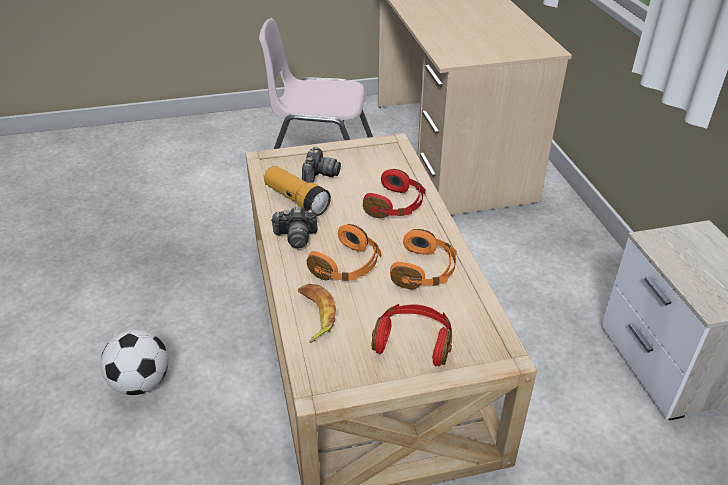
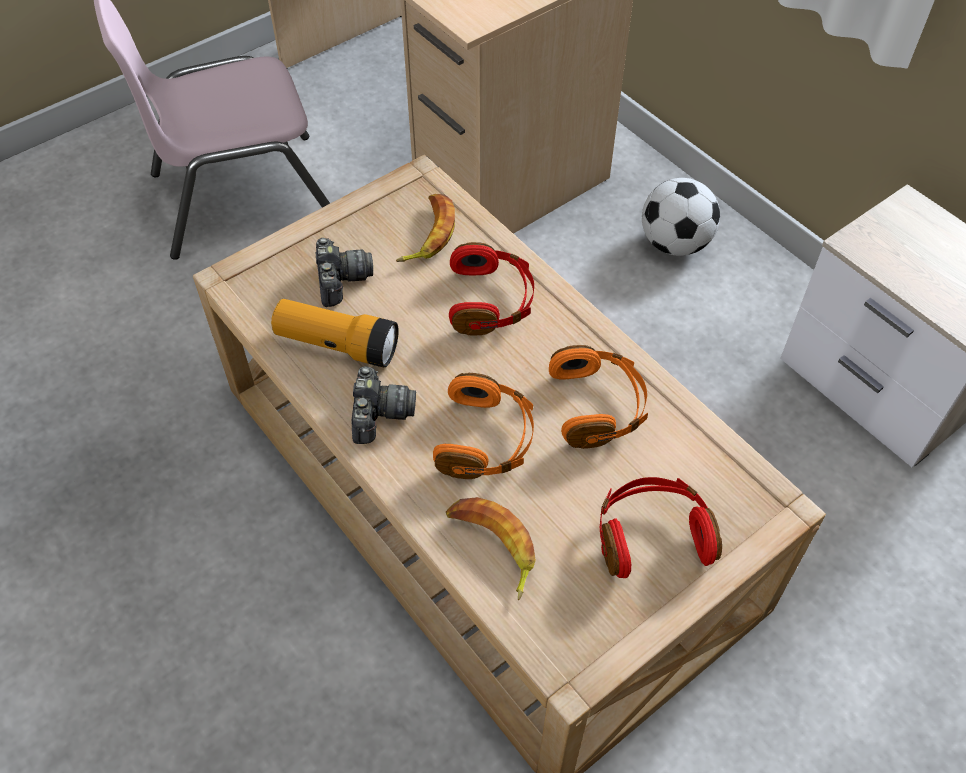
camera: 25 degrees left, 15 degrees up
(141, 383) = (200, 709): football -> football (674, 243)
(296, 236) = (379, 415): camera -> camera turned 60 degrees counterclockwise
(381, 166) = (428, 233): none -> banana

